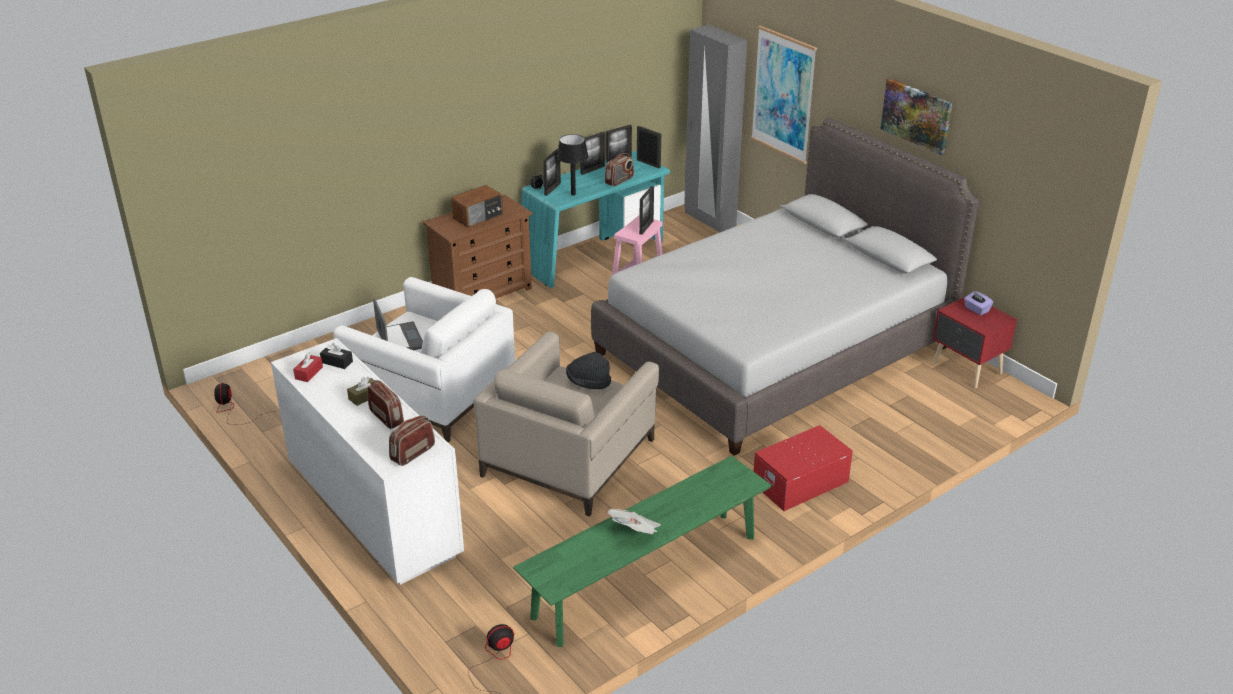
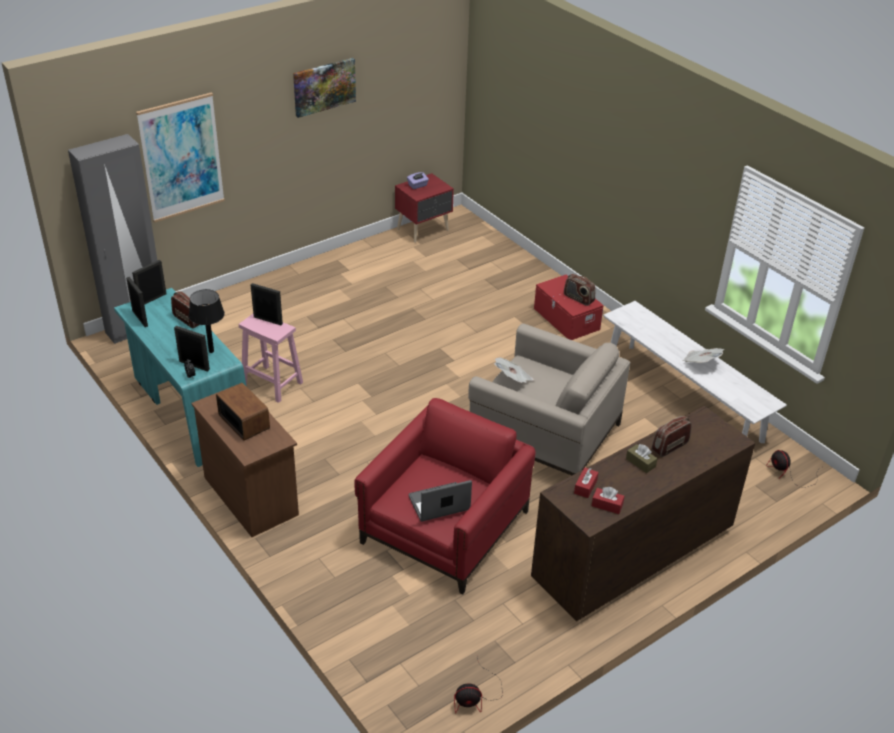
camera: 90 degrees left, 5 degrees up
(337, 362) = (585, 487): black tissue box -> red tissue box
(373, 510) = (631, 557): white dresser -> brown dresser
(412, 453) = (716, 428): radio -> radio (578, 299)
(431, 393) = (445, 528): white armchair -> red armchair
(588, 382) = (513, 379): black hat -> newspaper
(592, 170) = (154, 337): picture frame -> none
(646, 576) = (682, 397): green bench -> white bench
(774, 350) = (388, 313): grey bed -> none

